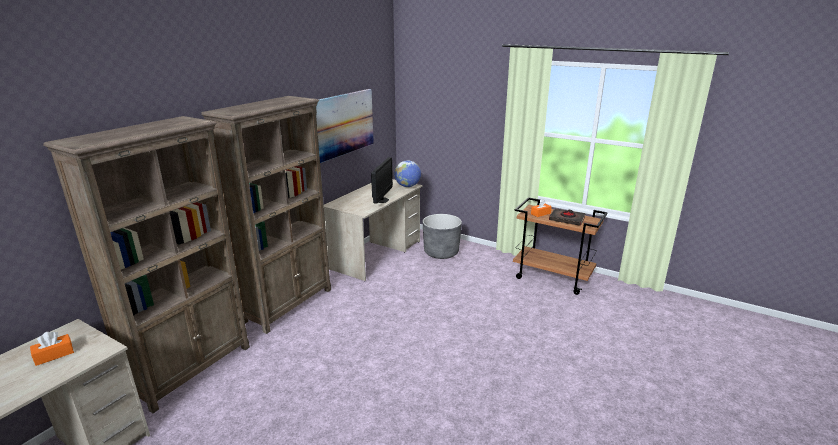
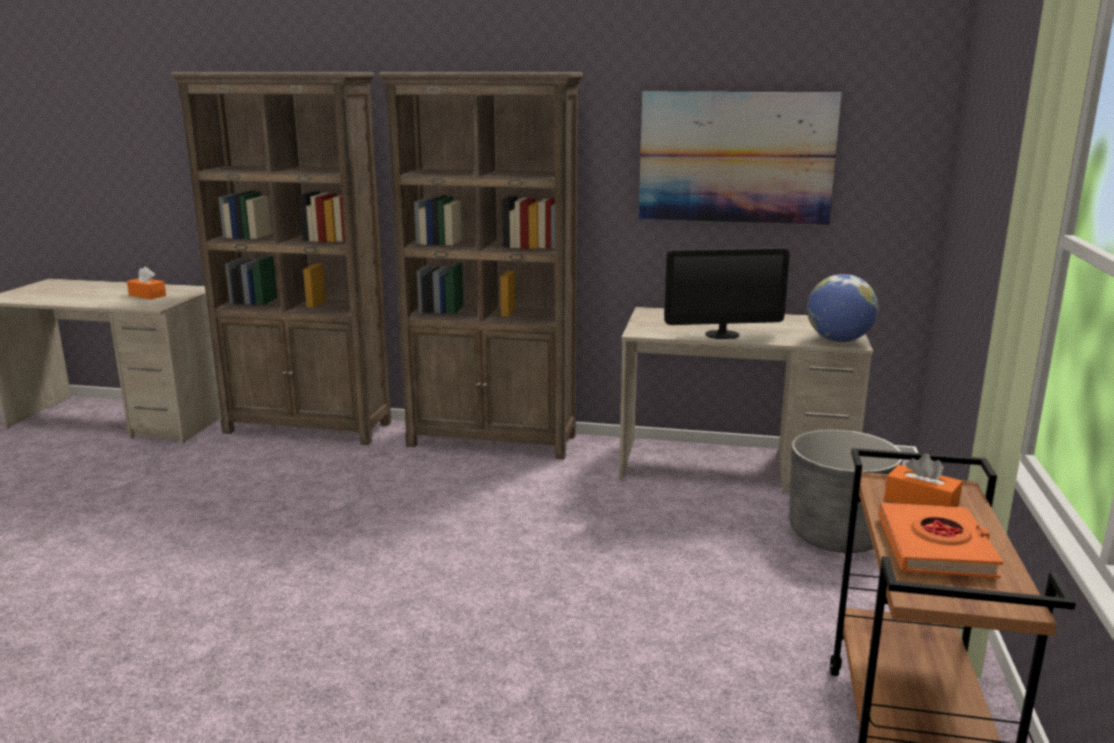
camera: 70 degrees right, 5 degrees down
(567, 219) = (935, 548): black book -> orange book

